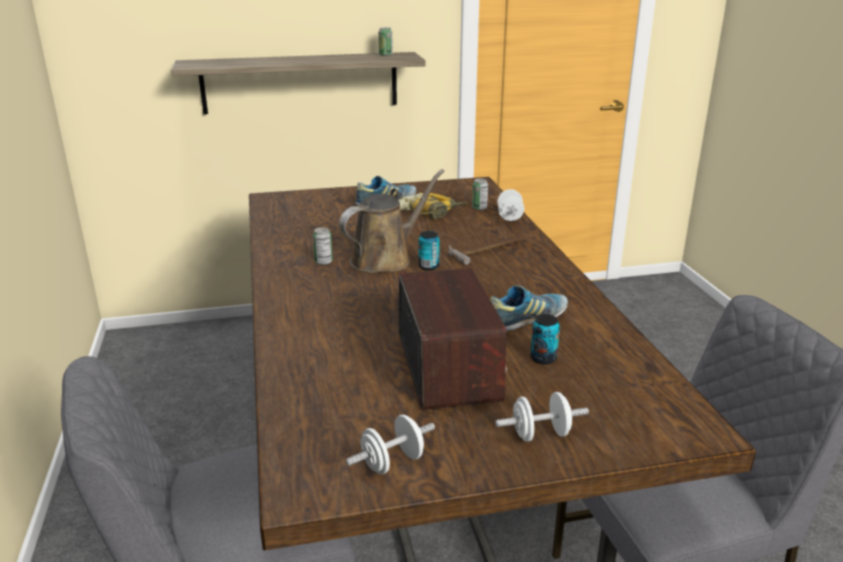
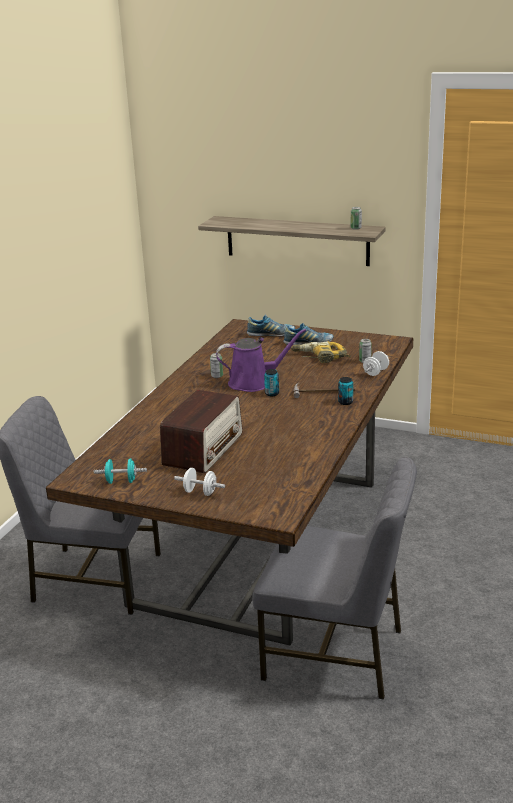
camera: 35 degrees right, 0 degrees up
(385, 259) = (254, 382): brown watering can -> purple watering can
(392, 462) = (121, 481): white dumbbell -> turquoise dumbbell
(526, 320) = (279, 439): shoe -> shoe (271, 335)
(543, 358) = (256, 460): can -> can (345, 402)

